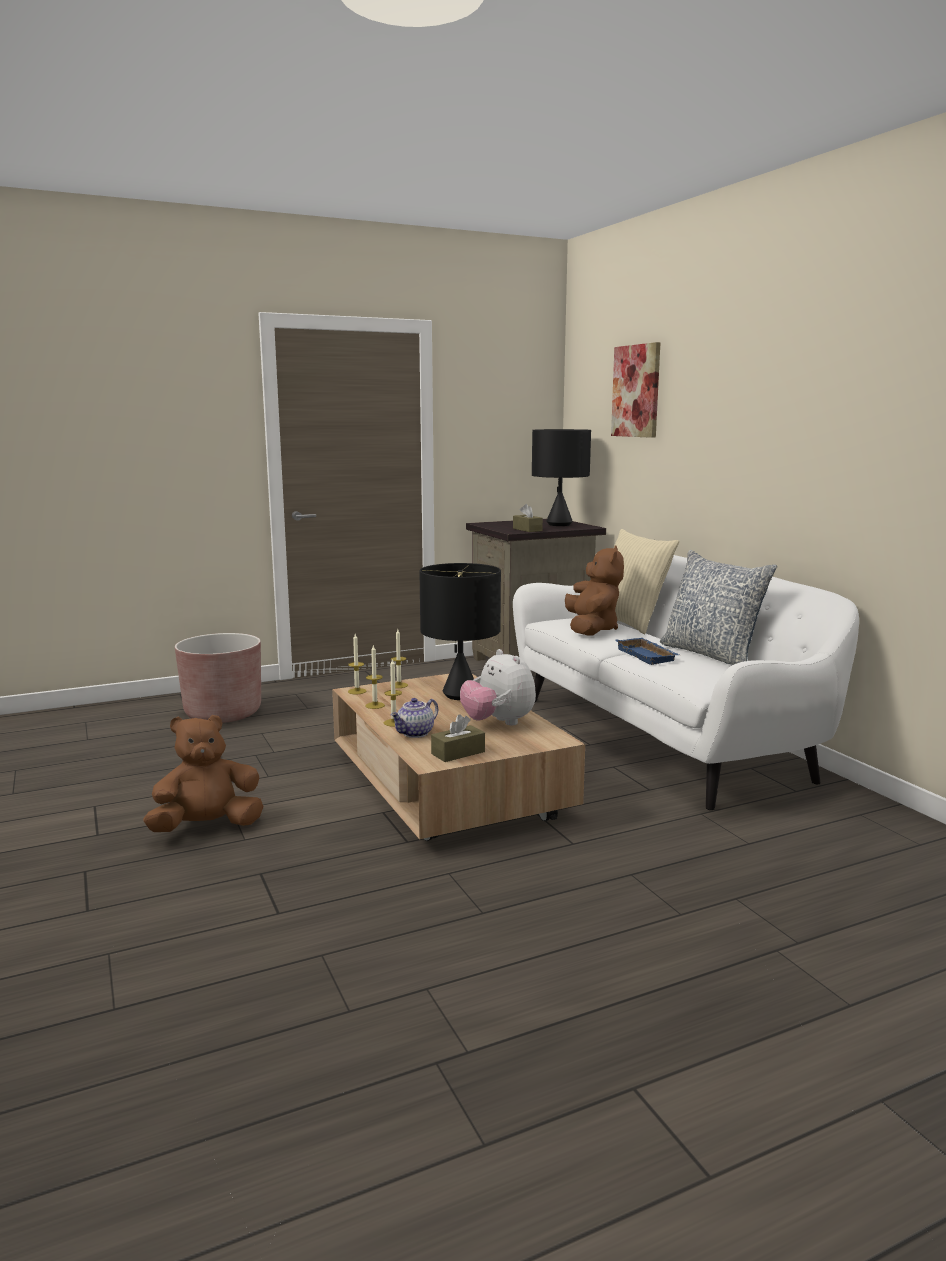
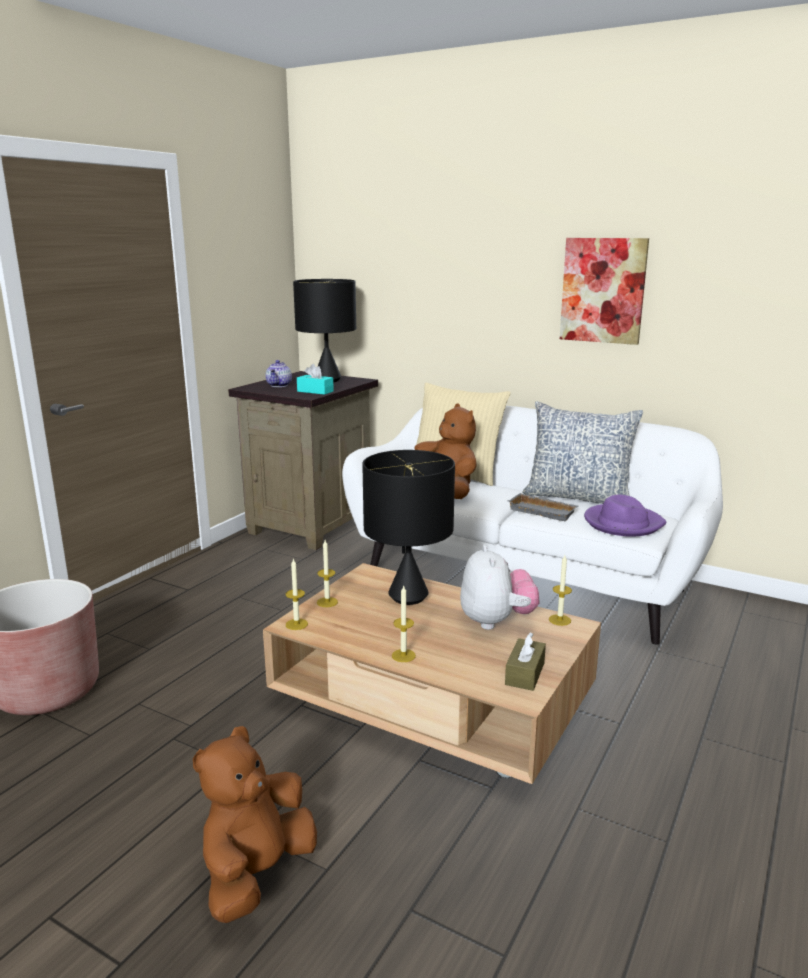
camera: 35 degrees left, 5 degrees up
(375, 705) = (347, 638): candle -> candle (559, 620)
(415, 733) = (447, 663): teapot -> teapot (279, 385)
(498, 723) = (496, 621): plush toy -> plush toy turned 120 degrees counterclockwise
(527, 529) = (315, 391): brown tissue box -> turquoise tissue box
(636, 391) = (410, 240): picture -> picture (603, 290)
(648, 656) = (543, 511): blue tray -> grey tray
(705, 676) = (622, 523): none -> purple hat

